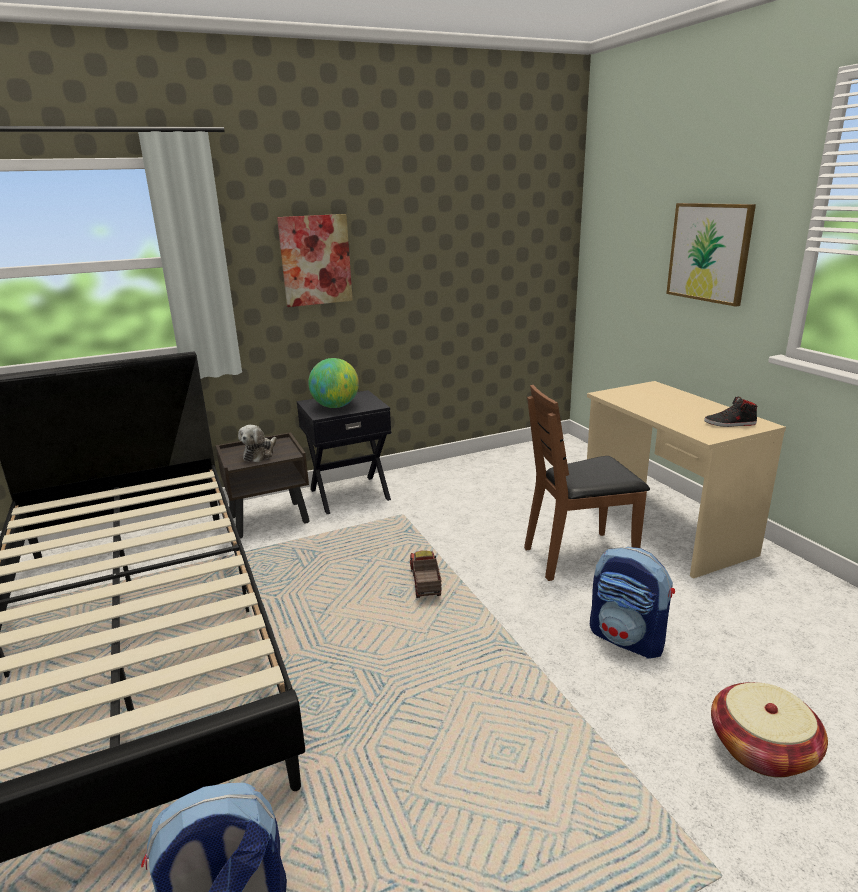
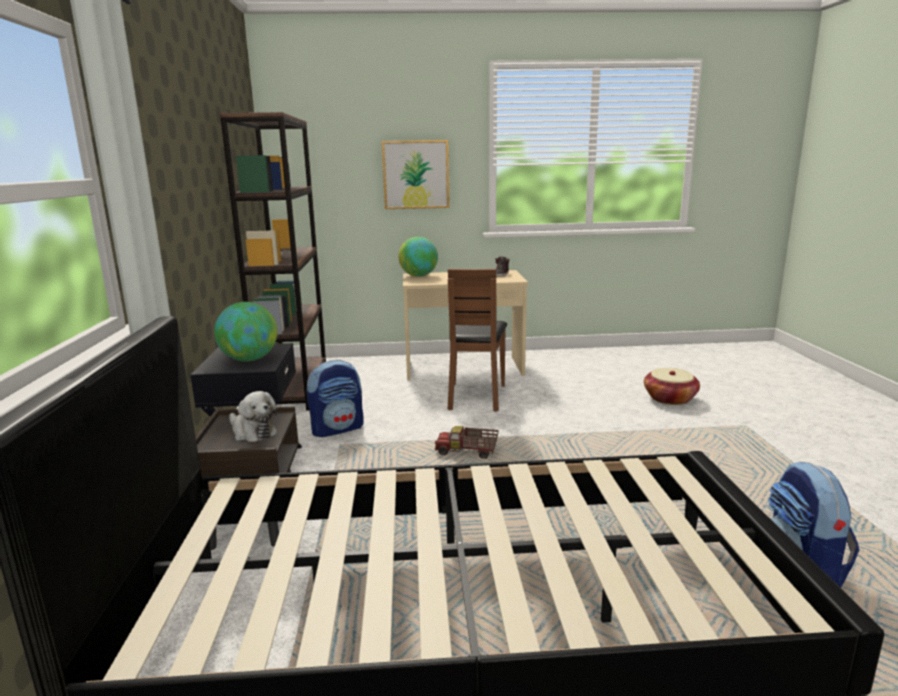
camera: 70 degrees left, 5 degrees down
(315, 260) = (171, 191): picture -> none
(506, 460) = (294, 388): none -> brown bookcase
(628, 639) = (574, 404): backpack -> backpack (337, 429)
(648, 389) = (418, 276): none -> globe

